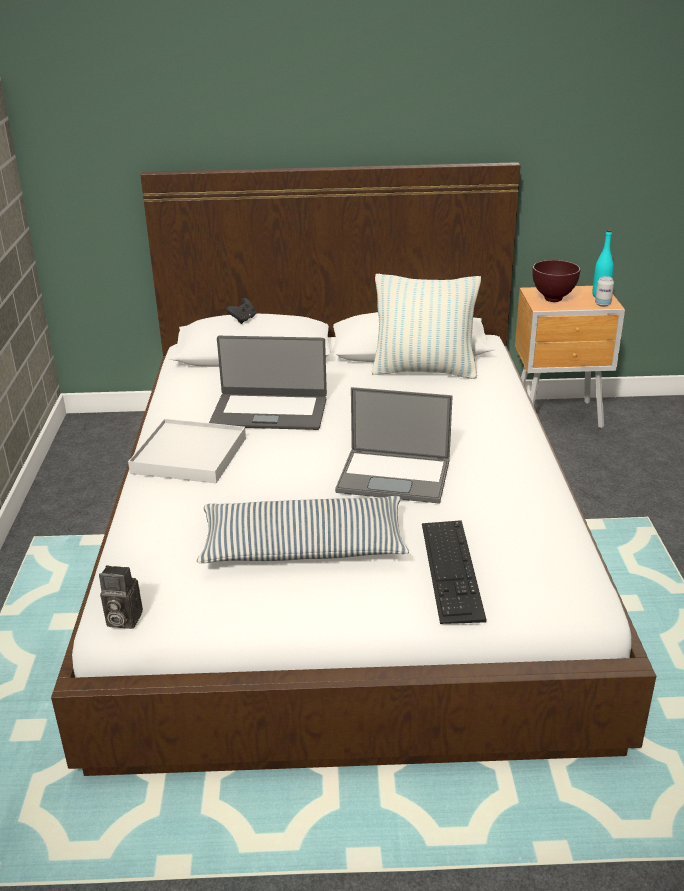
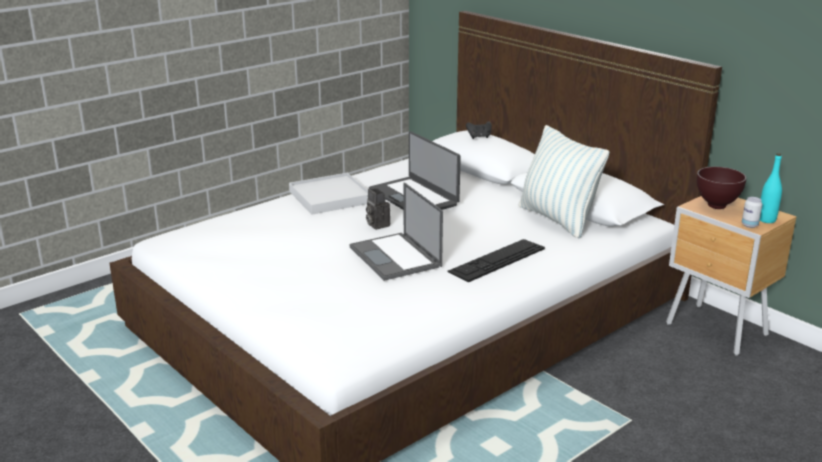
camera: 50 degrees right, 5 degrees down
(122, 620) = (159, 242): camera -> camera (376, 224)
(304, 547) = (280, 260): pillow -> none
(451, 569) = (313, 308): keyboard -> keyboard (497, 260)

